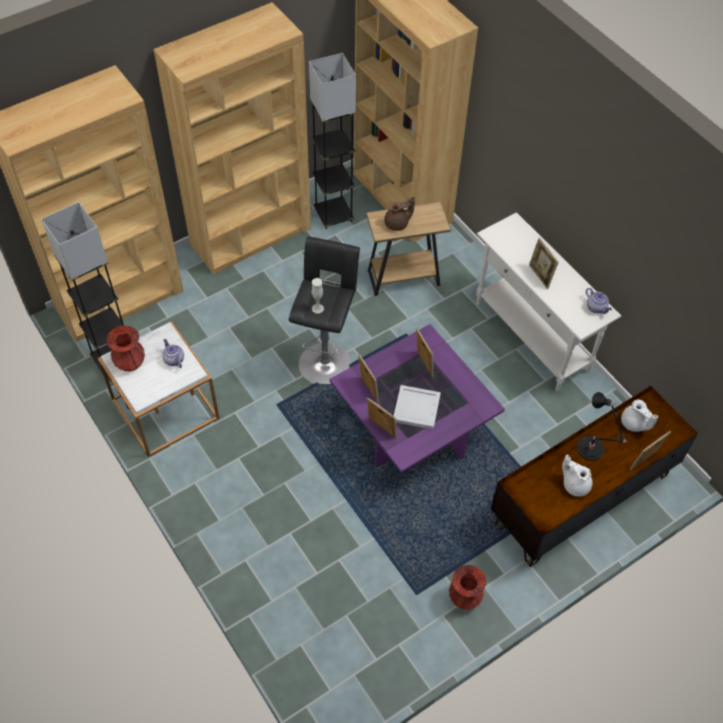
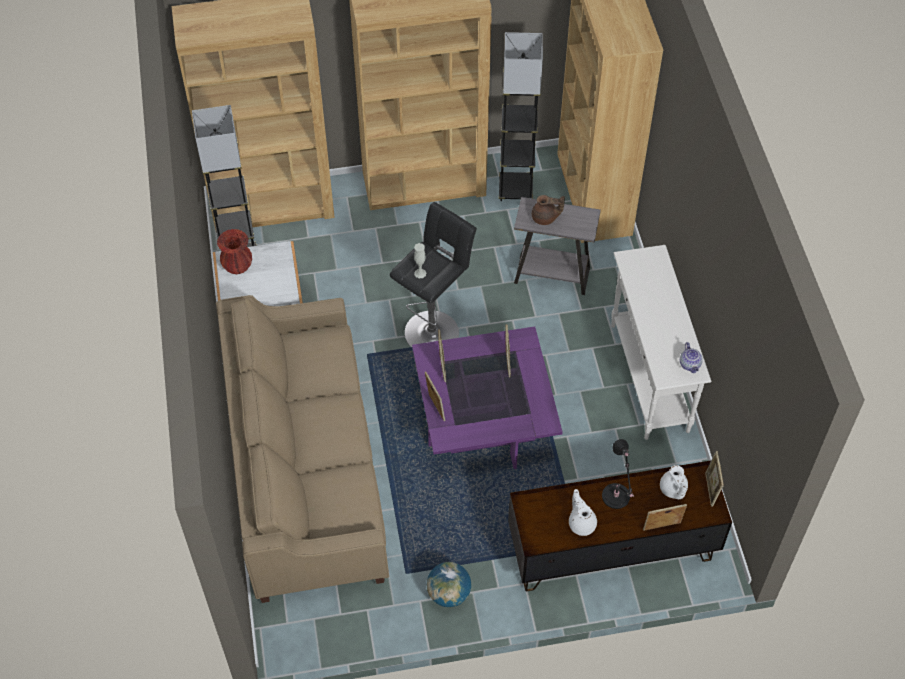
camera: 25 degrees right, 0 degrees up
(173, 359) = (276, 277): teapot -> none
(274, 534) = (306, 470): none -> beige sofa
(403, 278) = (552, 275): brown side table -> grey side table
(417, 408) = (479, 401): white tray -> none
(464, 598) = (449, 594): red vase -> globe
(540, 276) = (651, 315): picture frame -> picture frame (710, 490)

